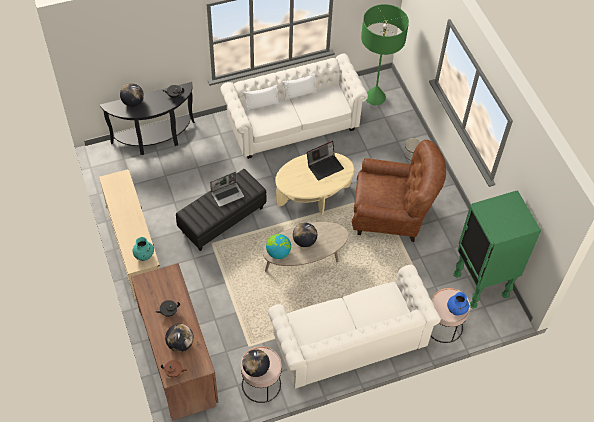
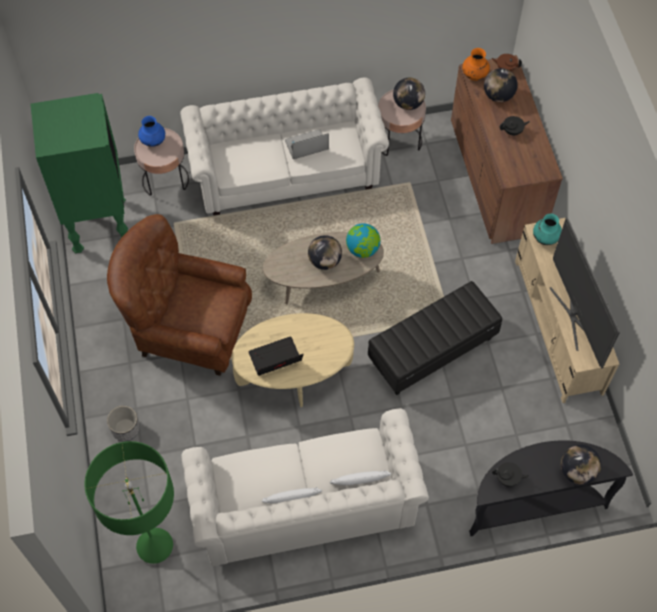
camera: 170 degrees left, 5 degrees up
(126, 203) = (574, 316): none -> television
(201, 361) = (474, 75): none -> orange vase
(227, 194) = (426, 335): laptop -> laptop (306, 146)

